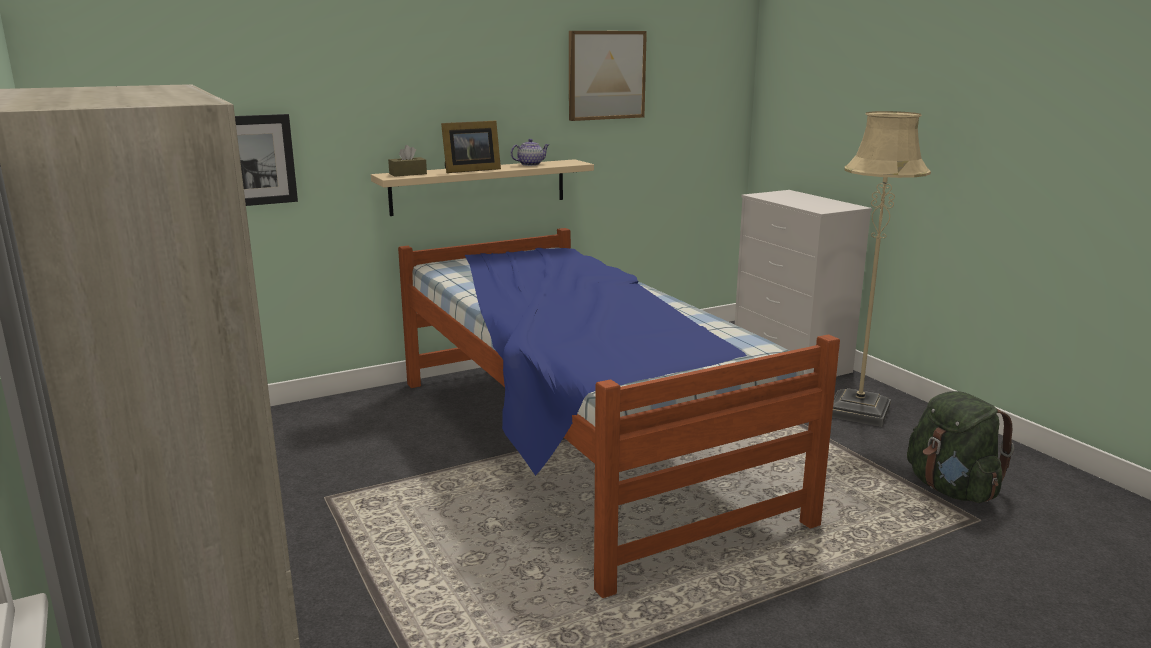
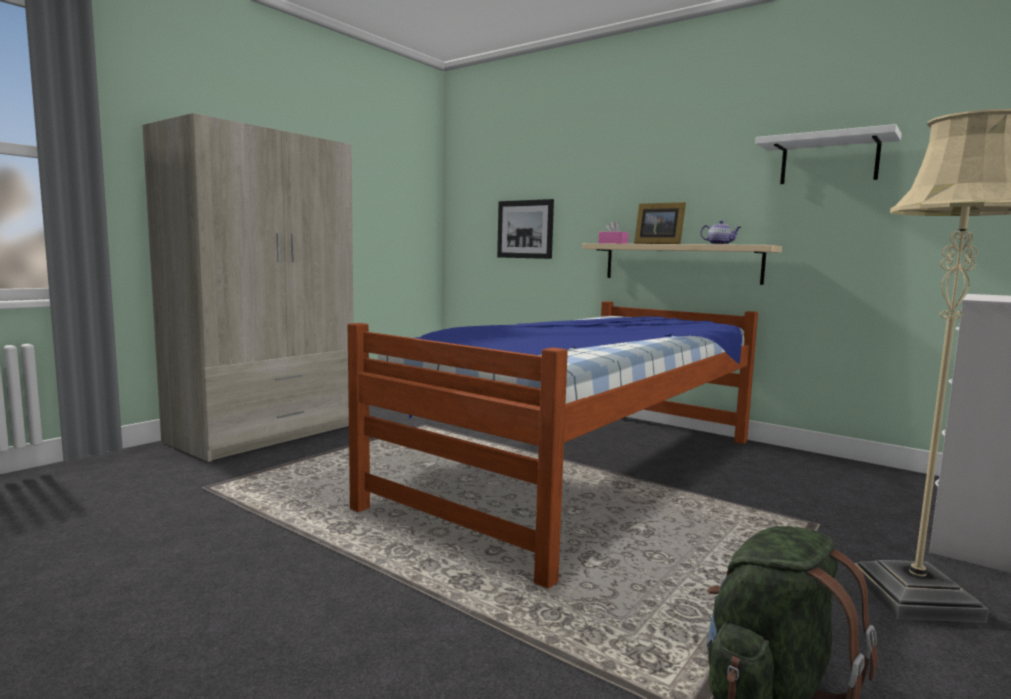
camera: 65 degrees right, 10 degrees down
(408, 174) = (613, 243): brown tissue box -> pink tissue box
(606, 75) = (829, 160): picture -> white shelf

